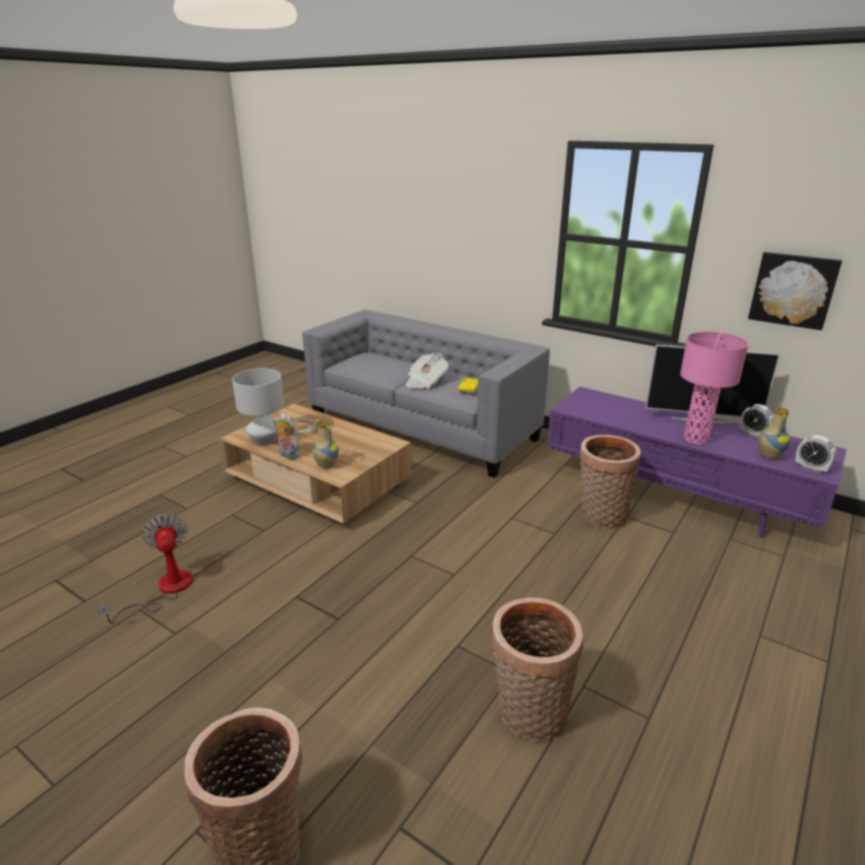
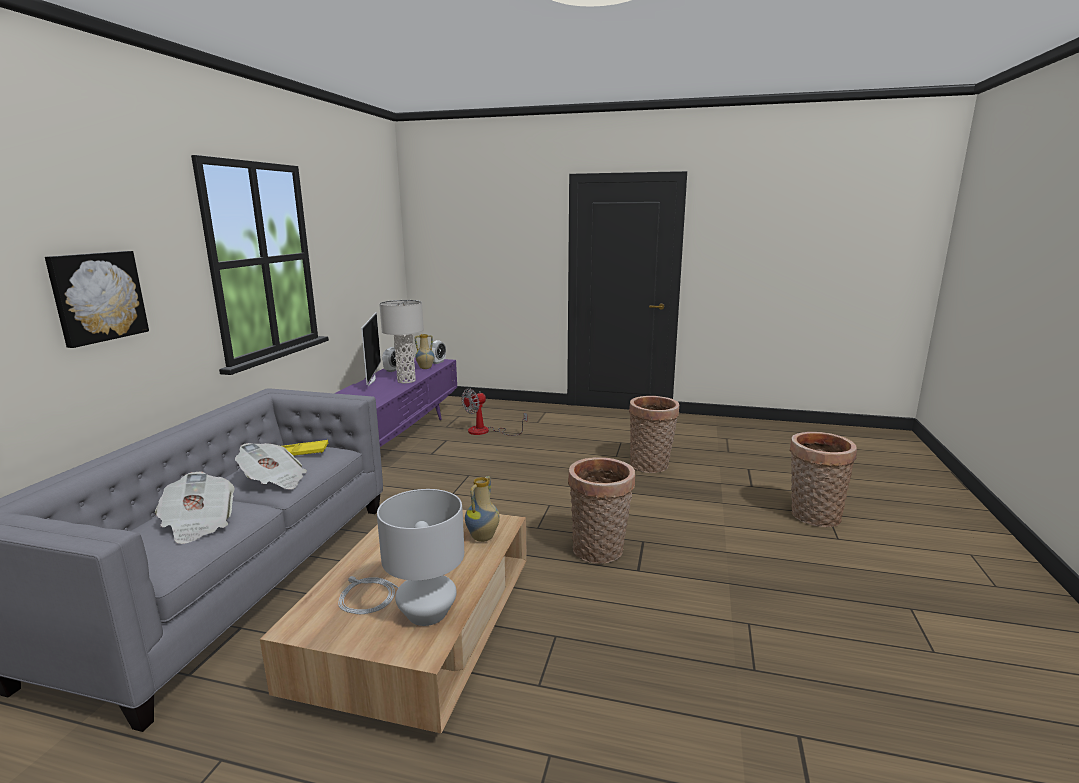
camera: 110 degrees left, 10 degrees down
(165, 590) = (713, 667): fan -> fan (486, 431)
(288, 455) = (470, 574): plush toy -> none
(378, 367) = (198, 524): none -> newspaper
(600, 516) = (434, 461): basket -> basket (599, 552)
(696, 439) = (406, 380): pink table lamp -> white table lamp
(793, 290) = (354, 270): picture -> picture (97, 297)

